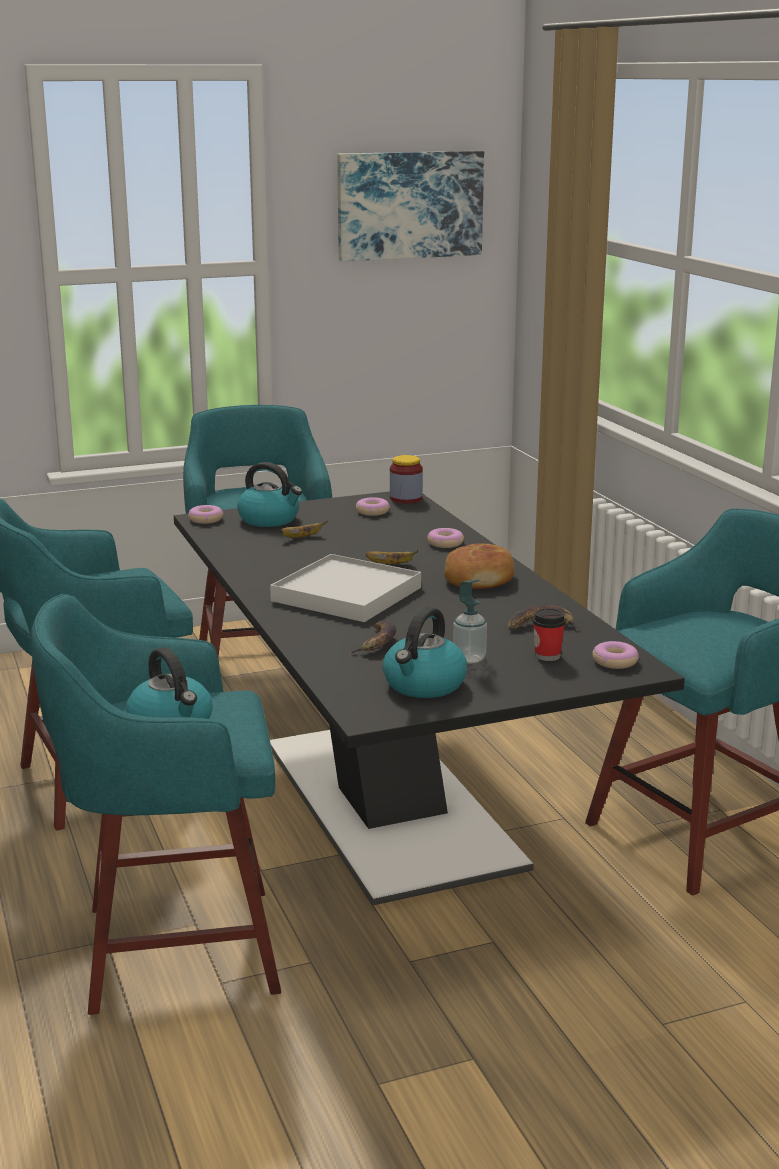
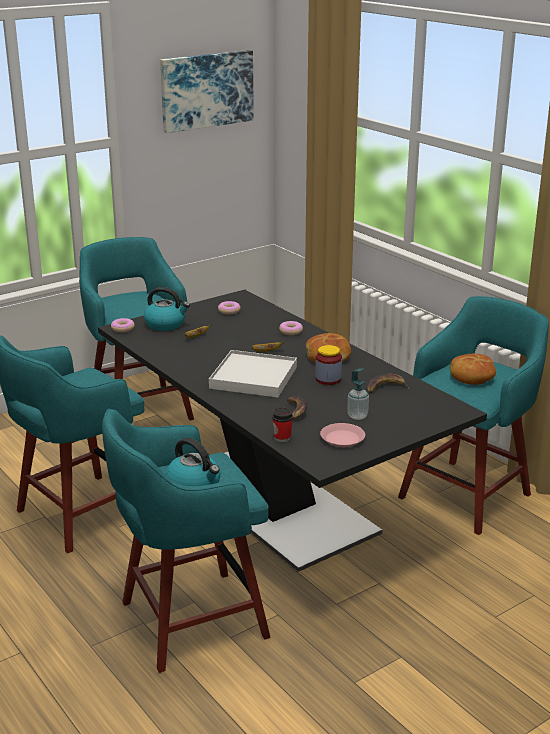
camera: 15 degrees left, 5 degrees up
(406, 499) = (244, 298): jar -> jar (328, 379)
(424, 685) = (342, 438): kettle -> pink plate
(547, 656) = (401, 408): cup -> cup (282, 438)
(615, 662) = (442, 407): donut -> none
(705, 631) = (471, 376): none -> bread

